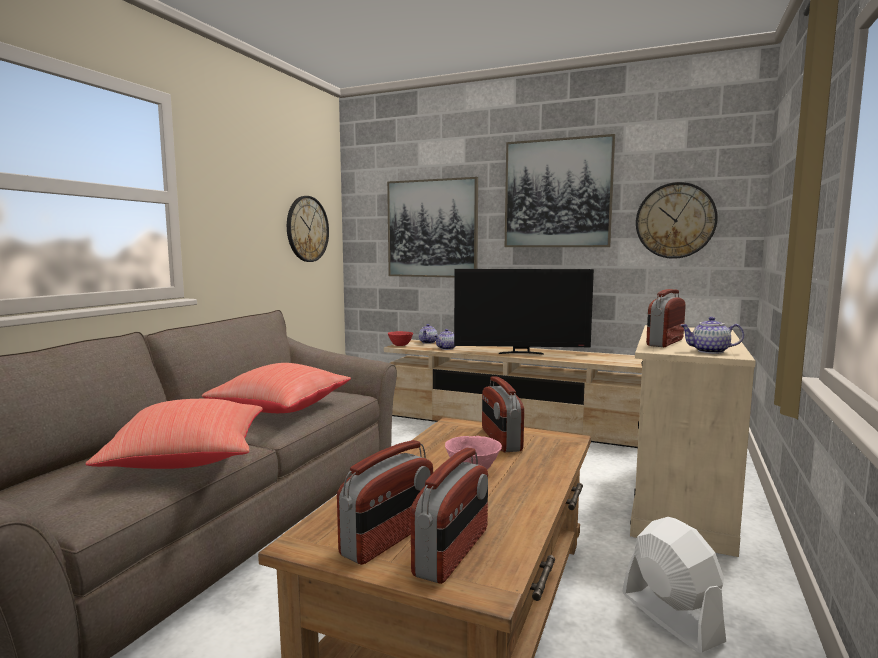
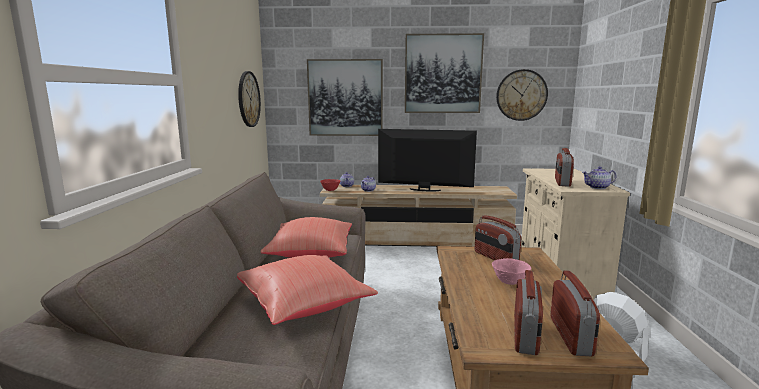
camera: 20 degrees left, 5 degrees up
(521, 353) = (424, 190): television -> television turned 150 degrees counterclockwise

